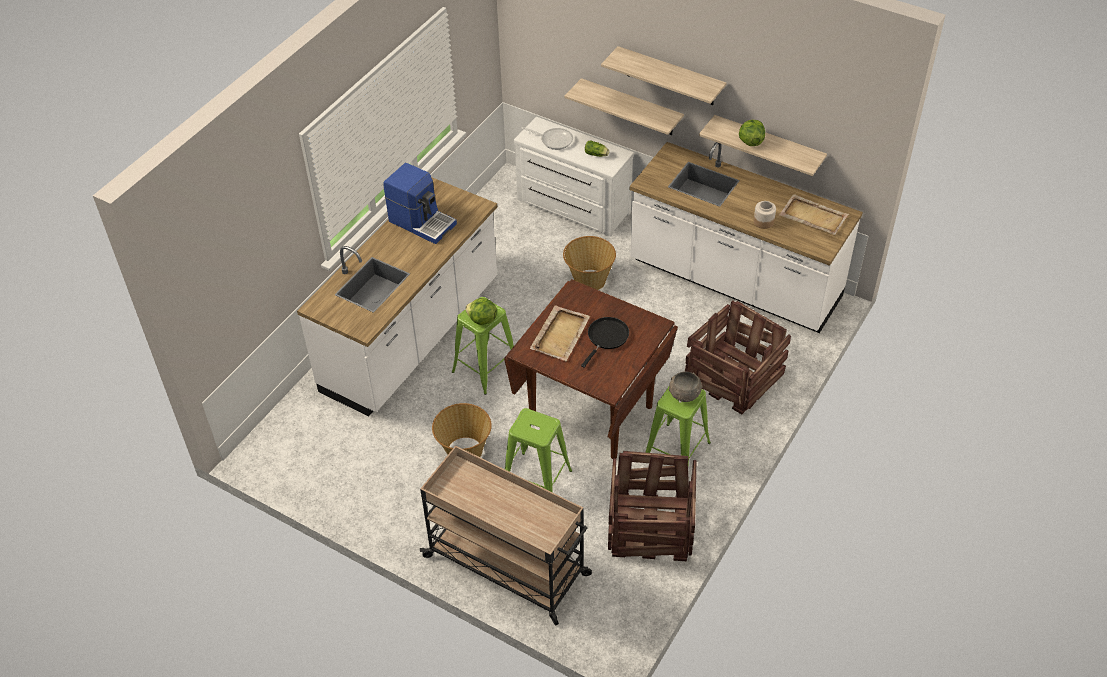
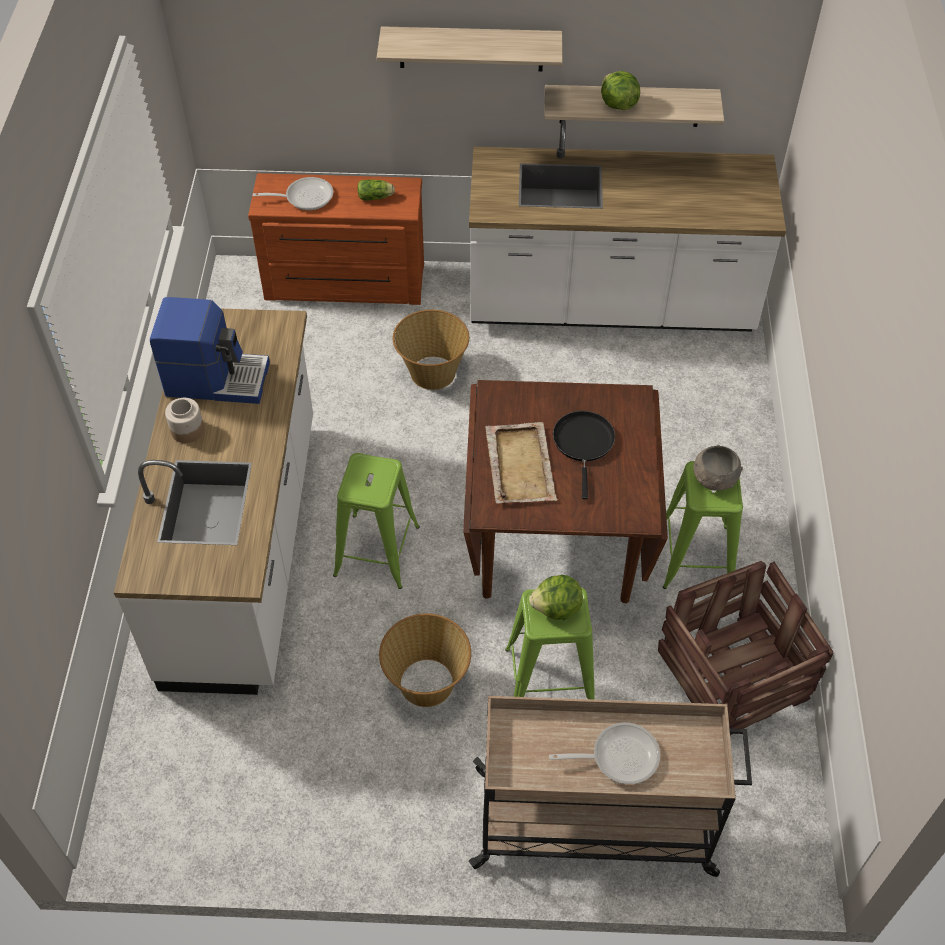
camera: 30 degrees left, 5 degrees up
(482, 320) = (377, 488): lettuce -> lettuce (556, 609)
(507, 509) = (618, 756): none -> frying pan
(572, 207) = (344, 284): white dresser -> brown dresser
(631, 107) = (411, 114): shelf -> none
(735, 377) = (696, 428): crate -> none
(763, 222) = (670, 209): jar -> jar (187, 430)
(812, 216) = (722, 181): beige tray -> none

